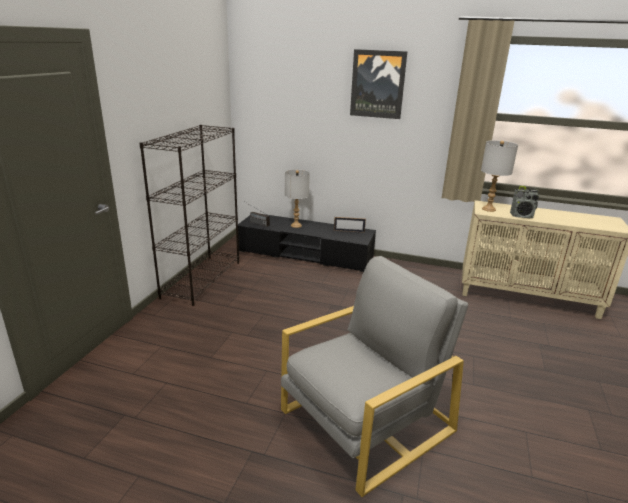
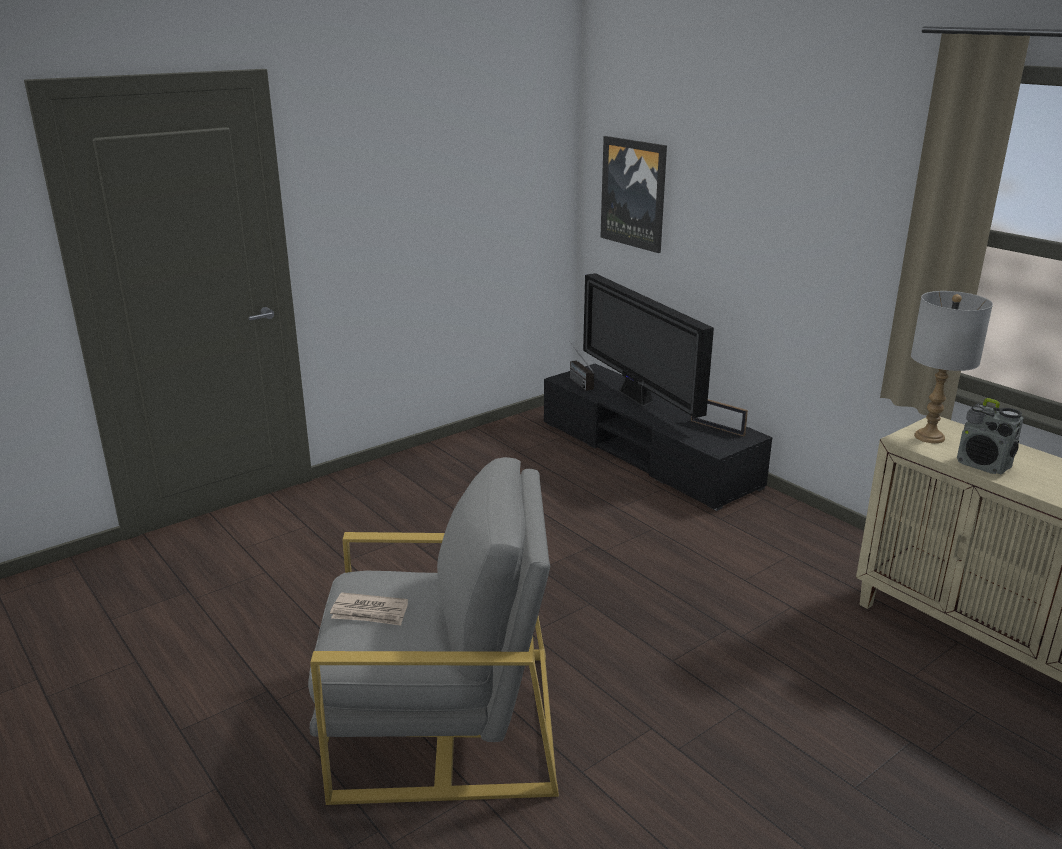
camera: 35 degrees right, 0 degrees up
(202, 279) = (449, 452): black bookcase -> none
(296, 225) = (637, 399): grey table lamp -> television
(344, 370) = (370, 612): none -> newspaper
(377, 84) = (789, 154): picture -> picture (634, 193)

